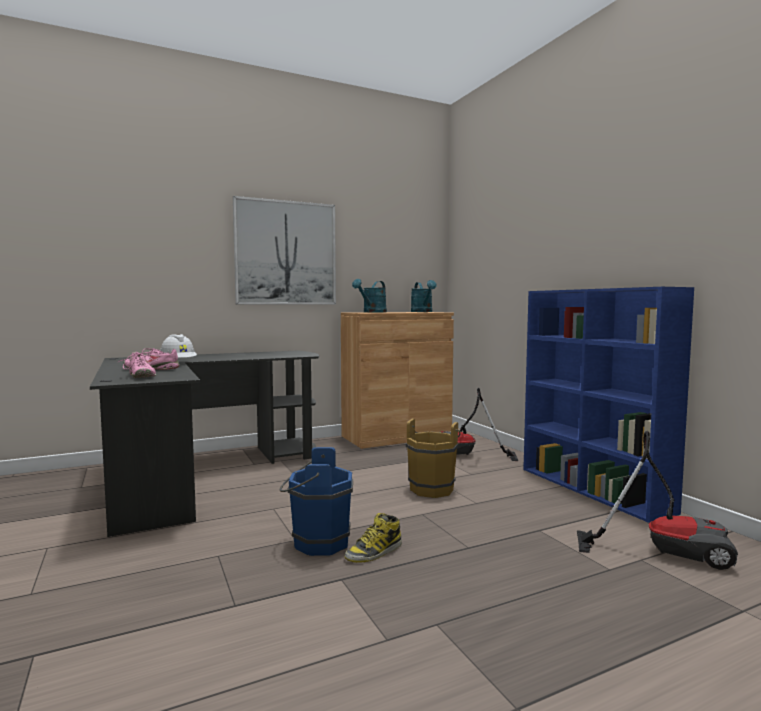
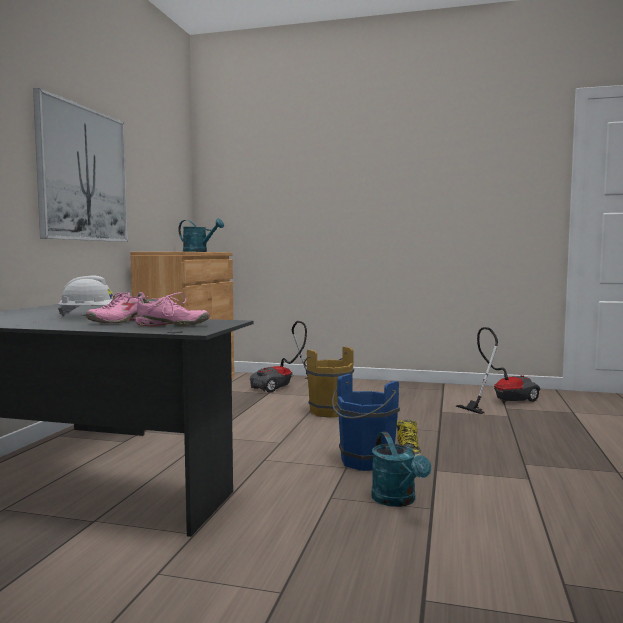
camera: 50 degrees left, 0 degrees up
(372, 312) = (173, 251): turquoise watering can -> turquoise watering can (397, 500)
(594, 490) = (406, 385): blue bookcase -> none

